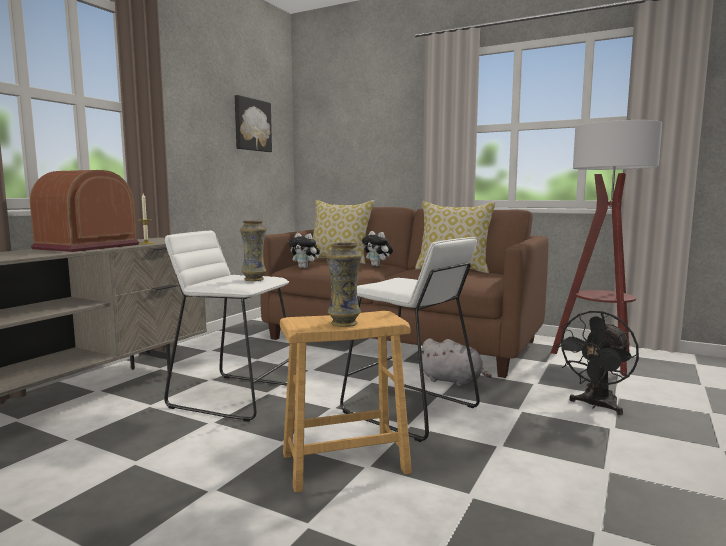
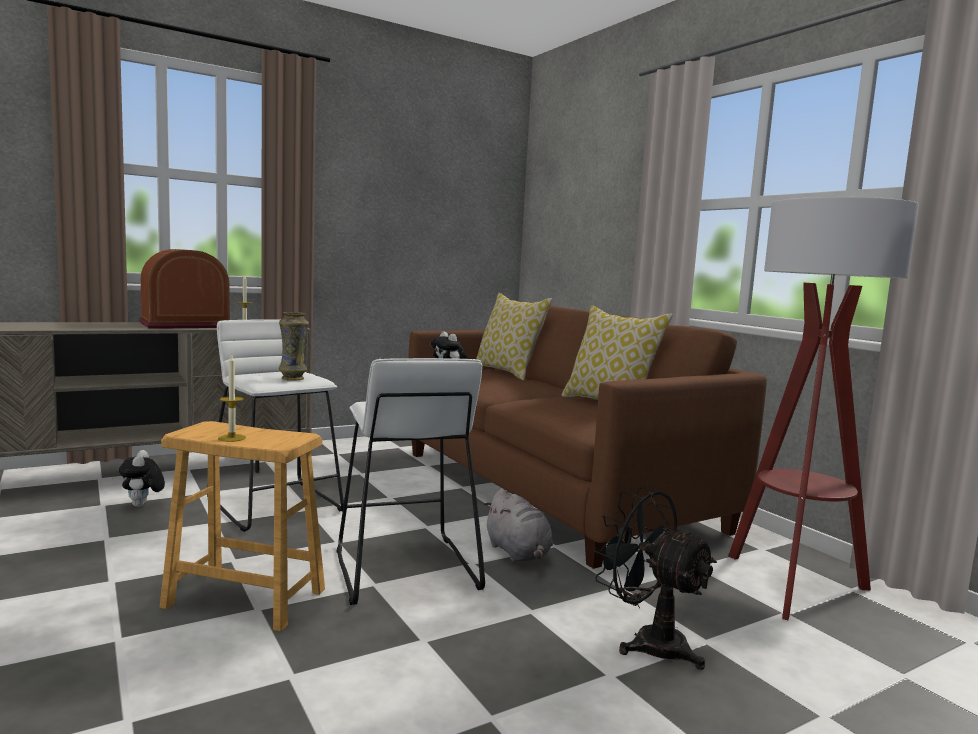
camera: 30 degrees right, 0 degrees up
(252, 125) = (453, 198): picture -> none
(344, 324) = (232, 438): vase -> candle
(377, 266) = (529, 385): plush toy -> plush toy (142, 505)
(596, 406) = (648, 641): black fan -> black fan turned 60 degrees clockwise

